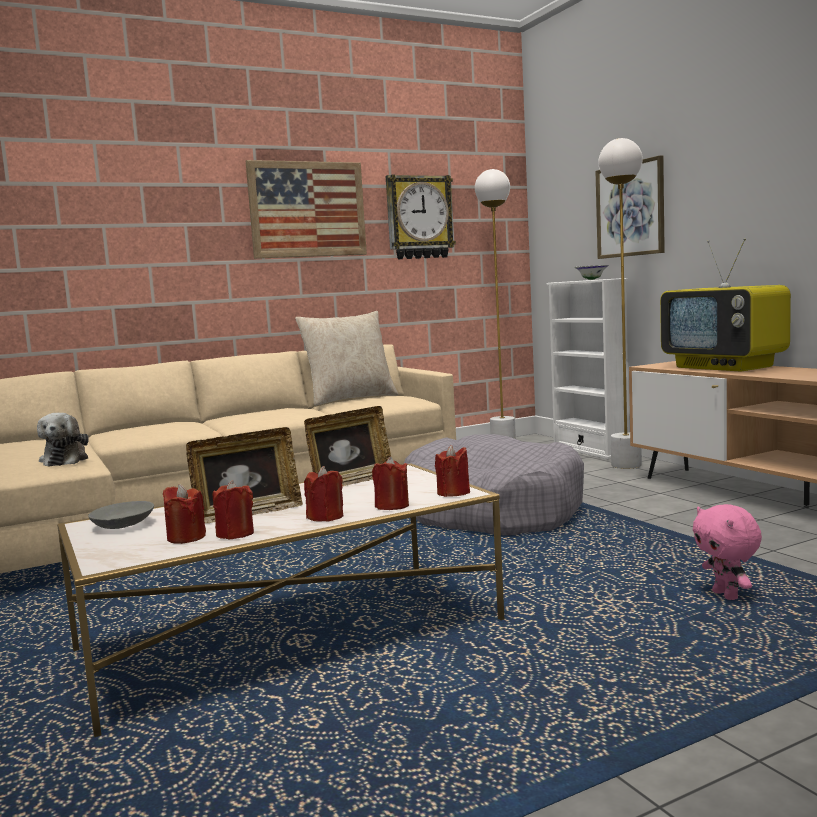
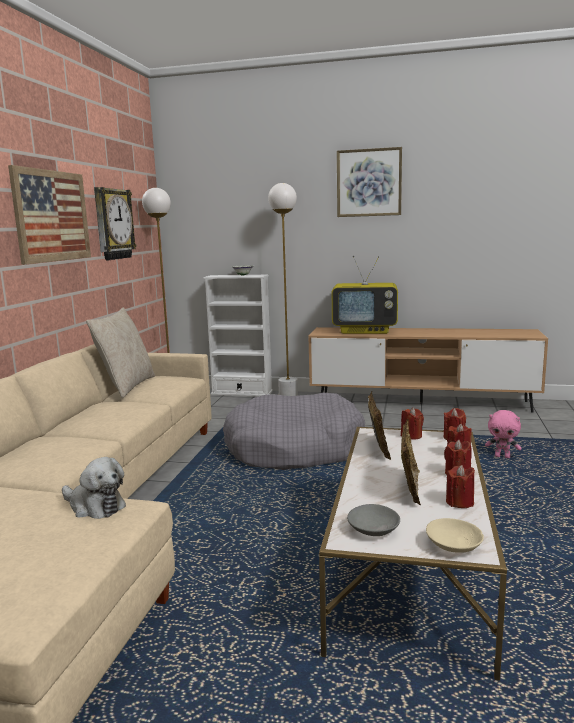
camera: 50 degrees left, 5 degrees up
(113, 553) = (454, 545): none -> beige bowl
(186, 537) = (446, 517): red candle -> red candle (411, 436)
(630, 210) = (269, 229): picture -> picture (369, 183)

